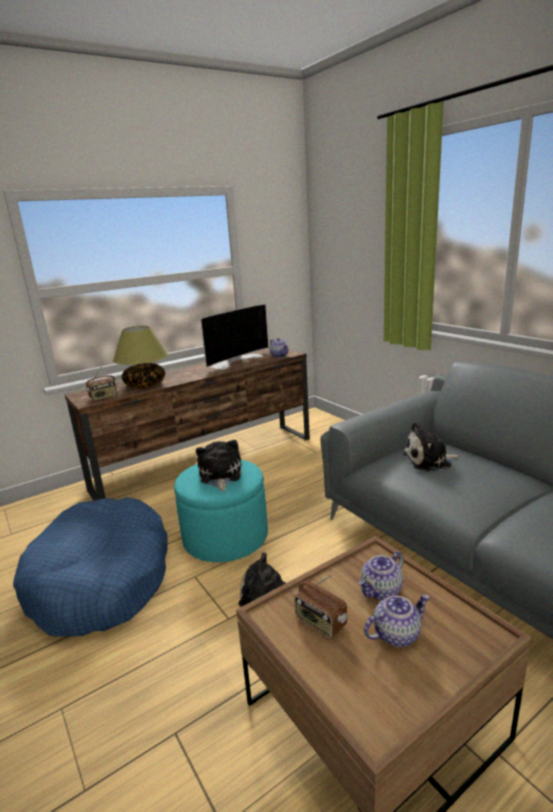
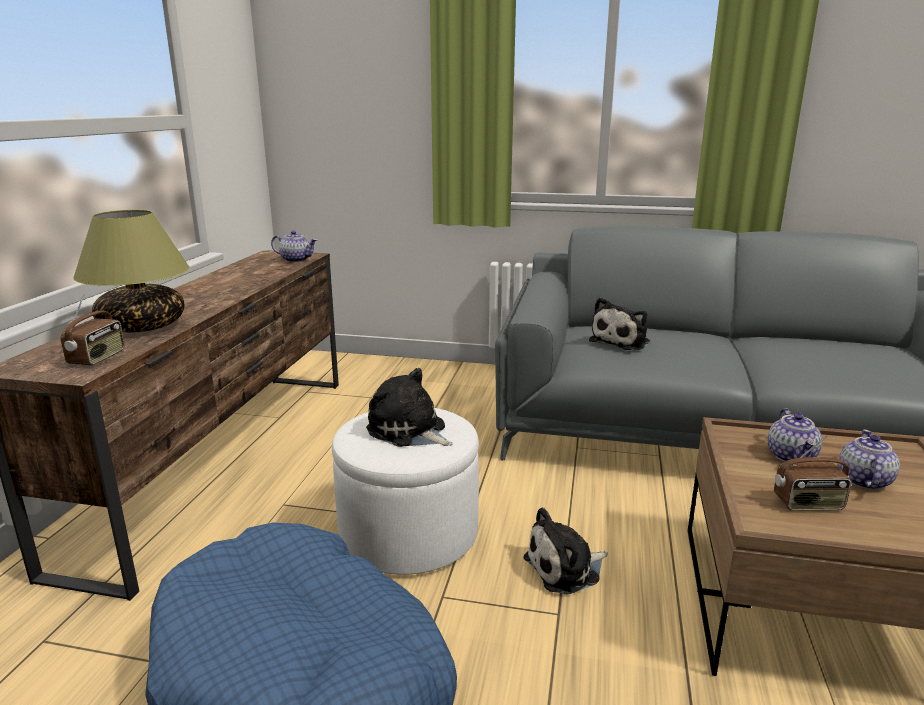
camera: 45 degrees left, 0 degrees up
(225, 537) = (408, 534): turquoise ottoman -> white ottoman
(236, 360) = (236, 273): television -> none

